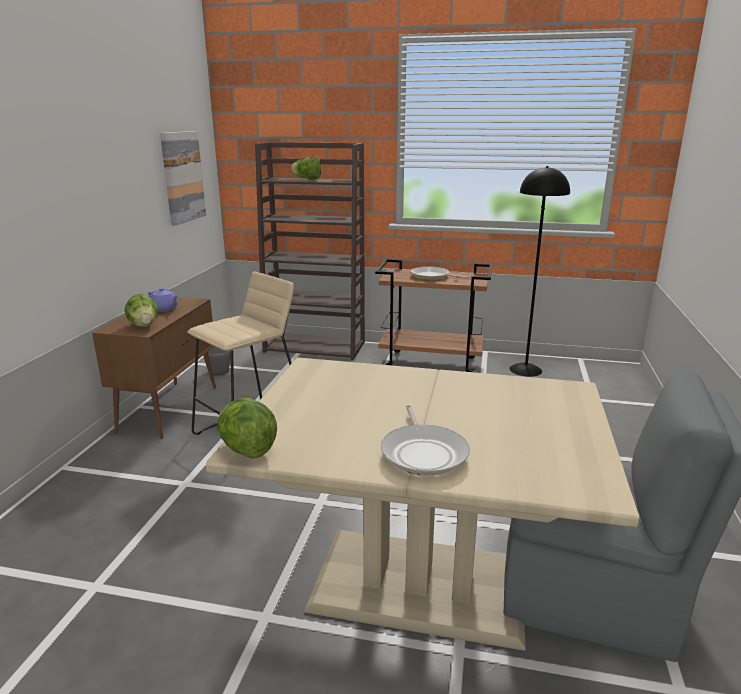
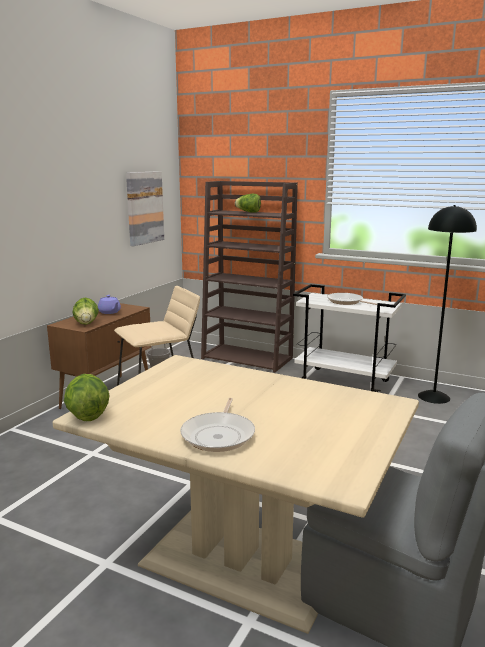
camera: 15 degrees right, 5 degrees down
(432, 364) = (345, 382): brown cart -> white cart

